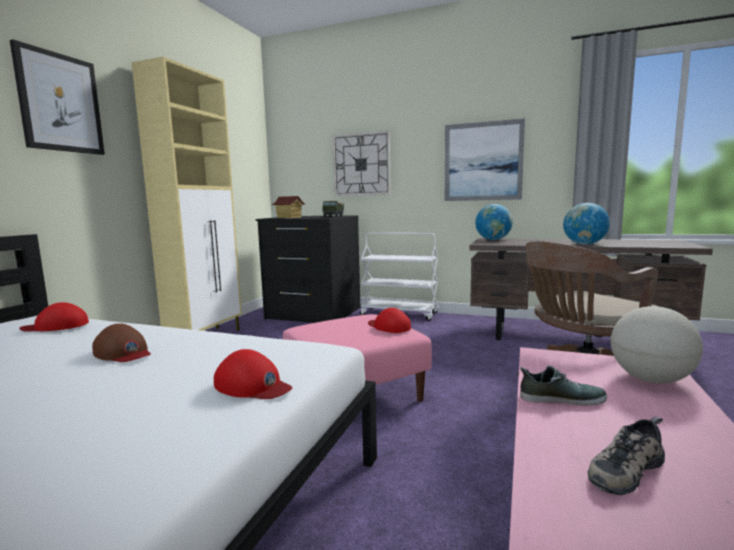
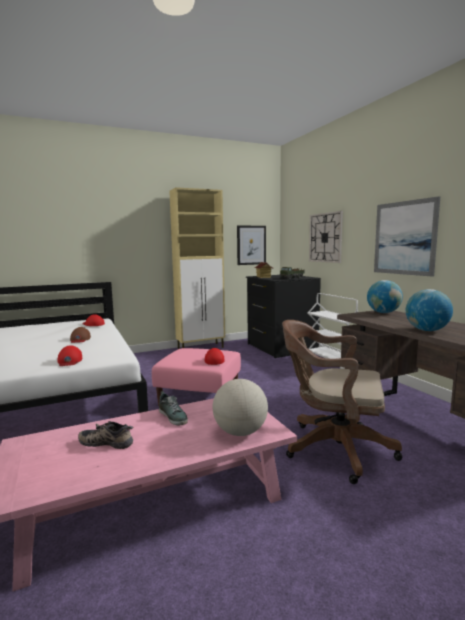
camera: 45 degrees right, 0 degrees up
(60, 103) = (129, 219): picture -> picture (251, 245)

